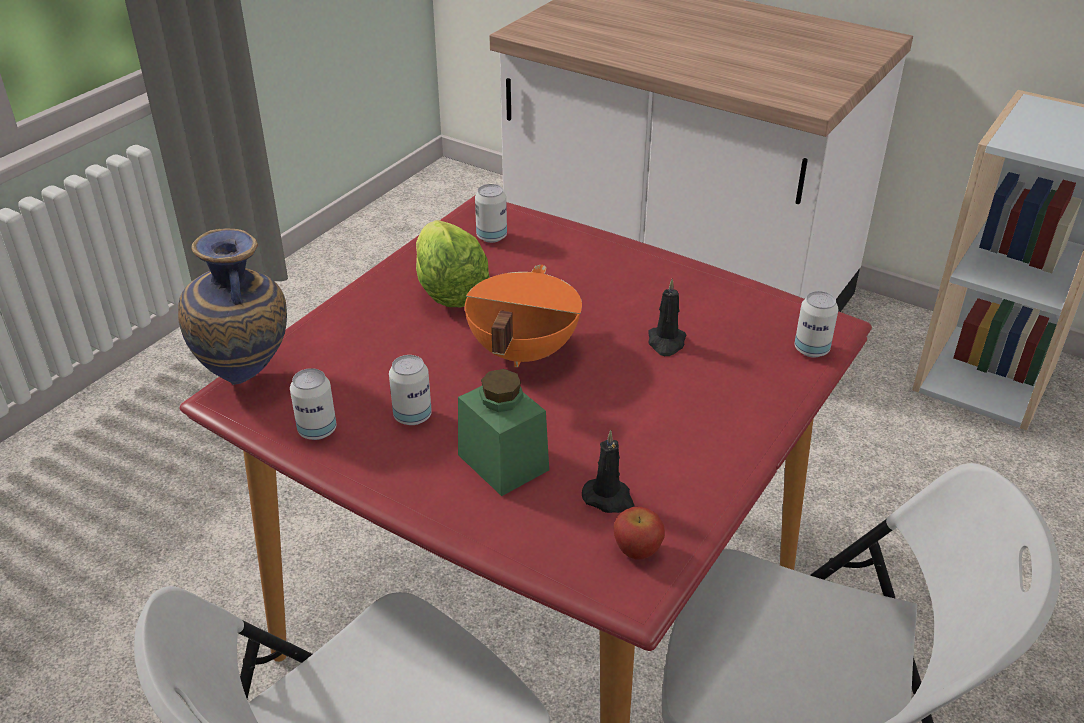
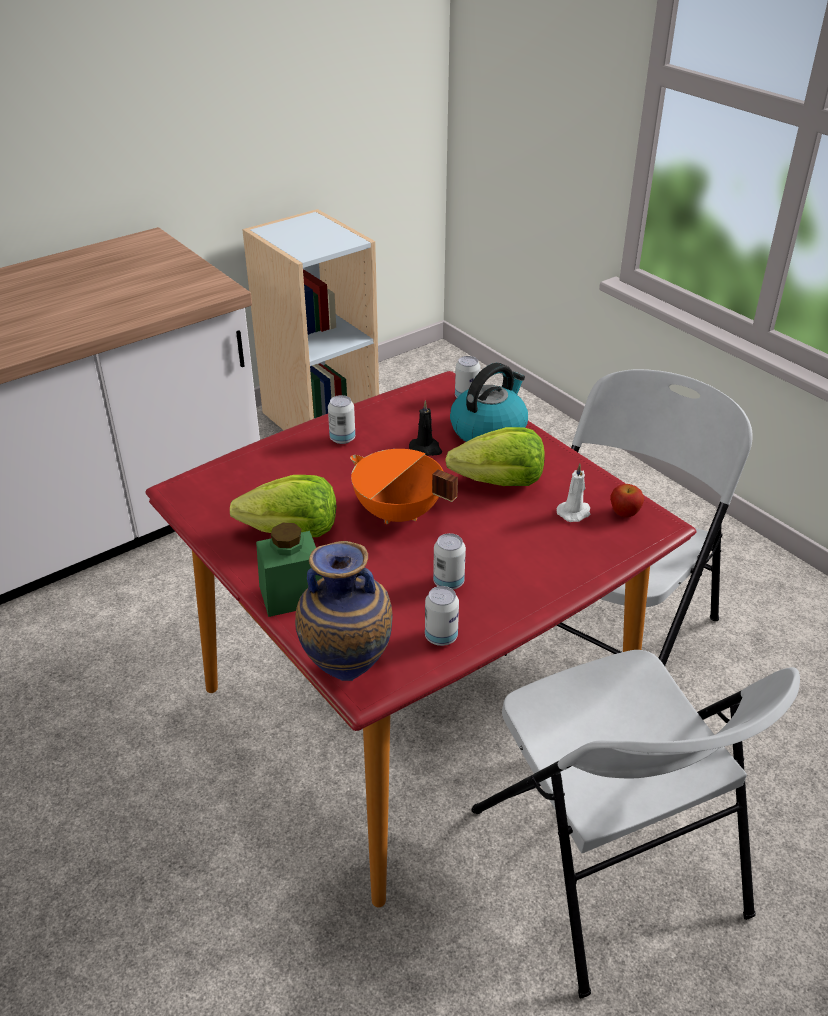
camera: 70 degrees left, 0 degrees up
(491, 237) = (227, 494): can -> can (342, 439)
(503, 462) = (521, 549): green jar -> green jar (292, 595)
(609, 498) = (574, 512): black candle -> white candle
(634, 417) = (500, 482): none -> lettuce
(748, 384) = (489, 430): none -> kettle

